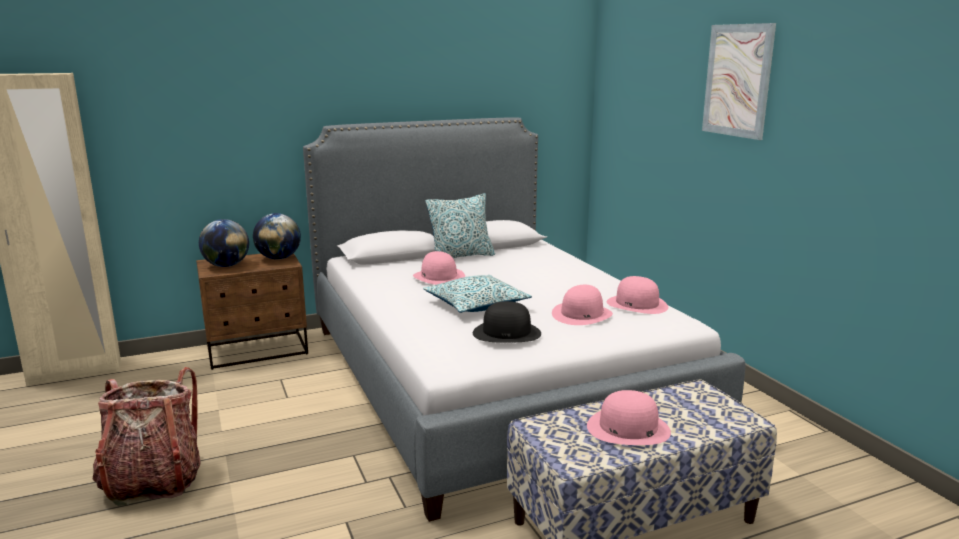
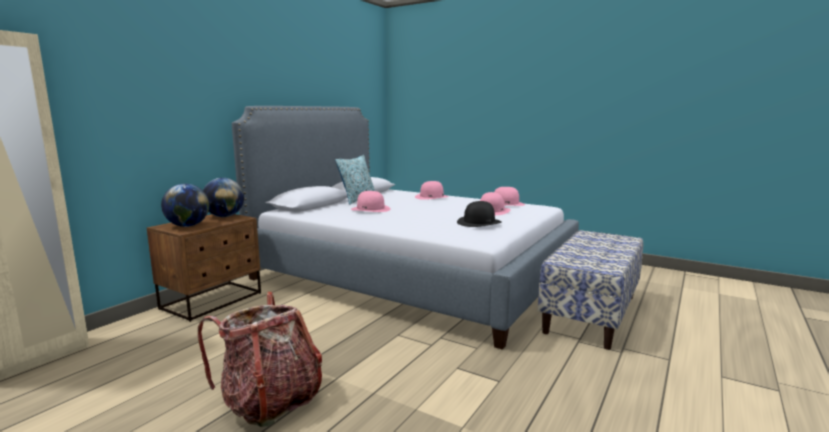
camera: 35 degrees left, 5 degrees down
(476, 305) = (427, 216): pillow -> none
(628, 428) = (597, 252): pink hat -> pink hat (431, 197)
(737, 80) = (512, 75): picture -> none

